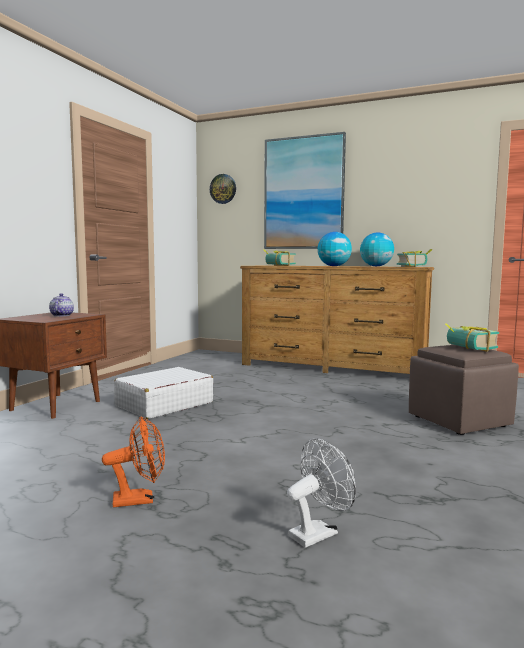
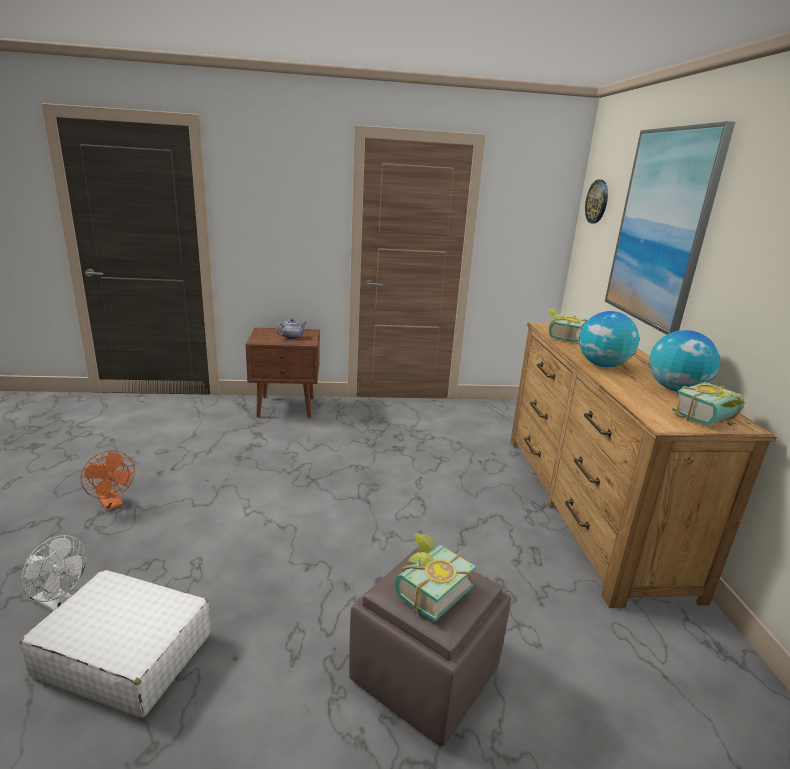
camera: 60 degrees right, 15 degrees up
(164, 404) = (323, 446): white suitcase -> white suitcase (124, 654)

